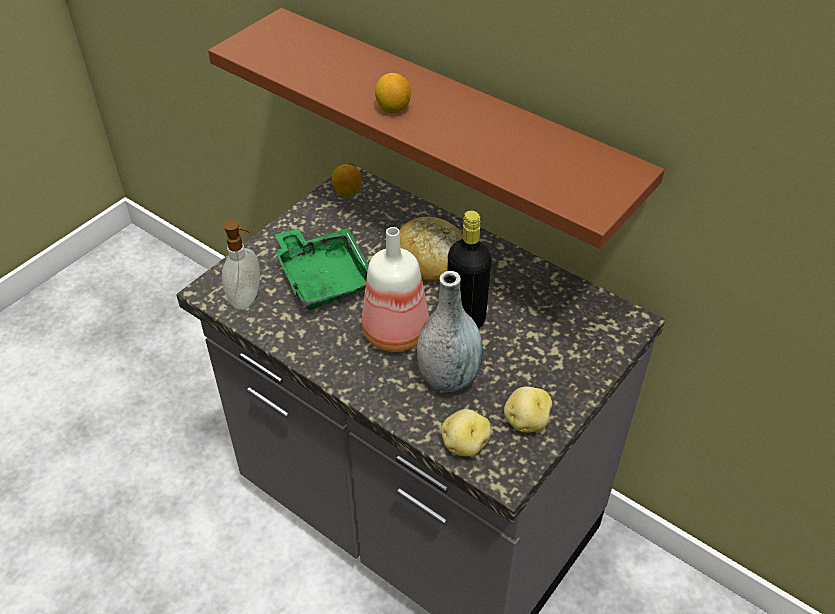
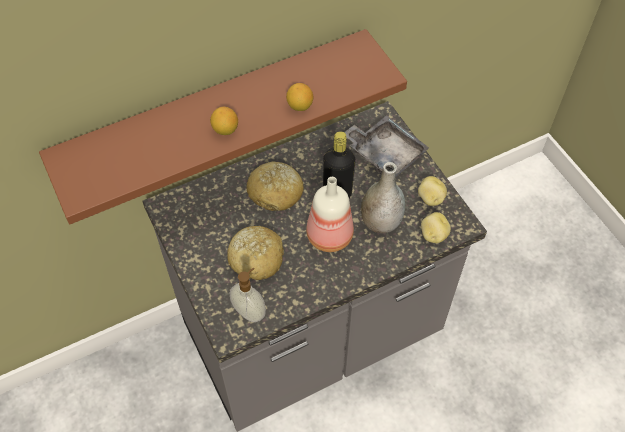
camera: 65 degrees left, 10 degrees up
(324, 277) = (256, 258): green tray -> bread
(347, 192) = (176, 213): lemon -> lemon (300, 106)
(568, 345) = (385, 153): none -> grey tray

